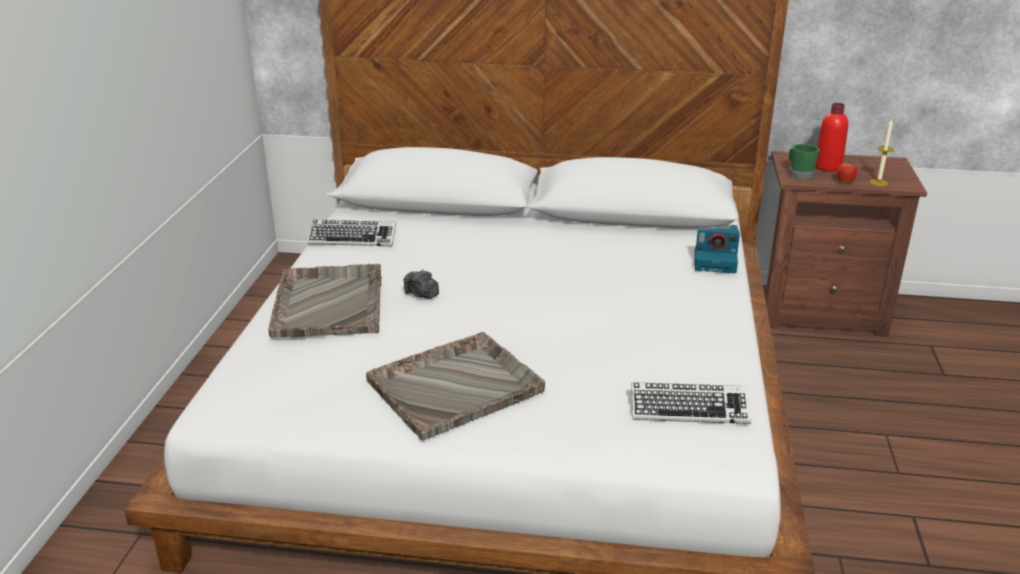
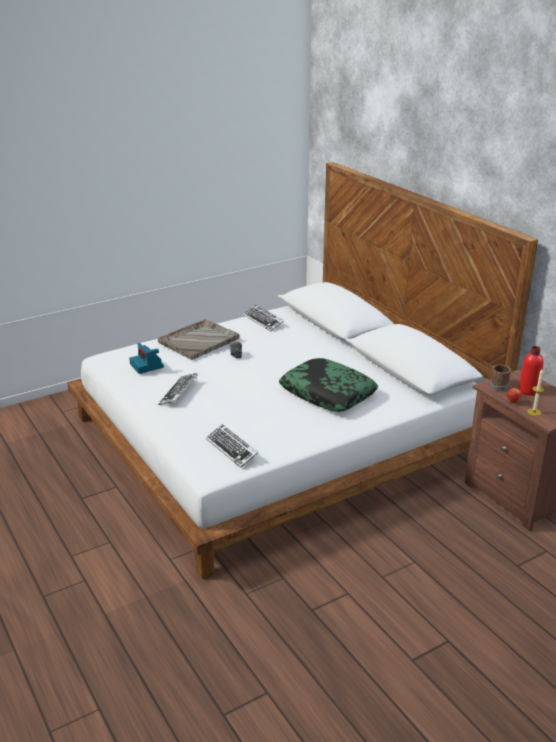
camera: 50 degrees right, 0 degrees up
(456, 386) = (179, 392): grey tray -> keyboard
(623, 280) = (327, 393): none -> pillow
(716, 261) = (389, 409): camera -> camera (147, 366)
(799, 174) = (499, 385): green mug -> brown mug

